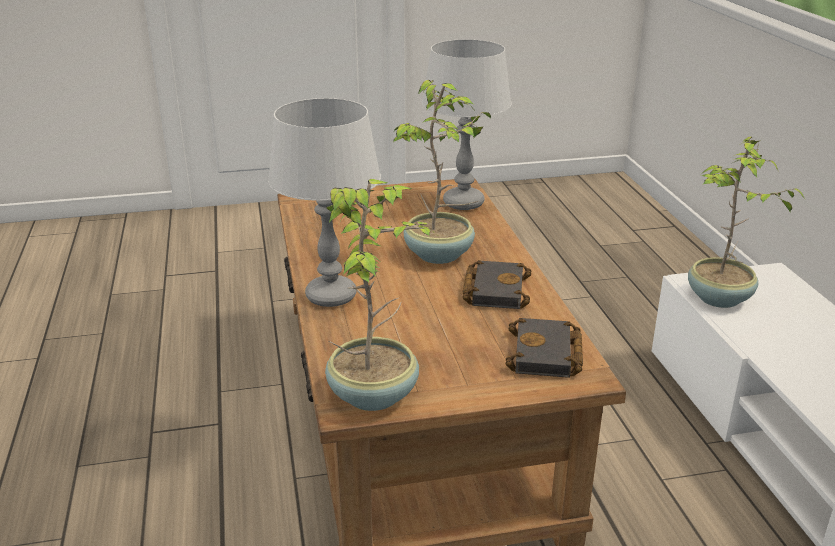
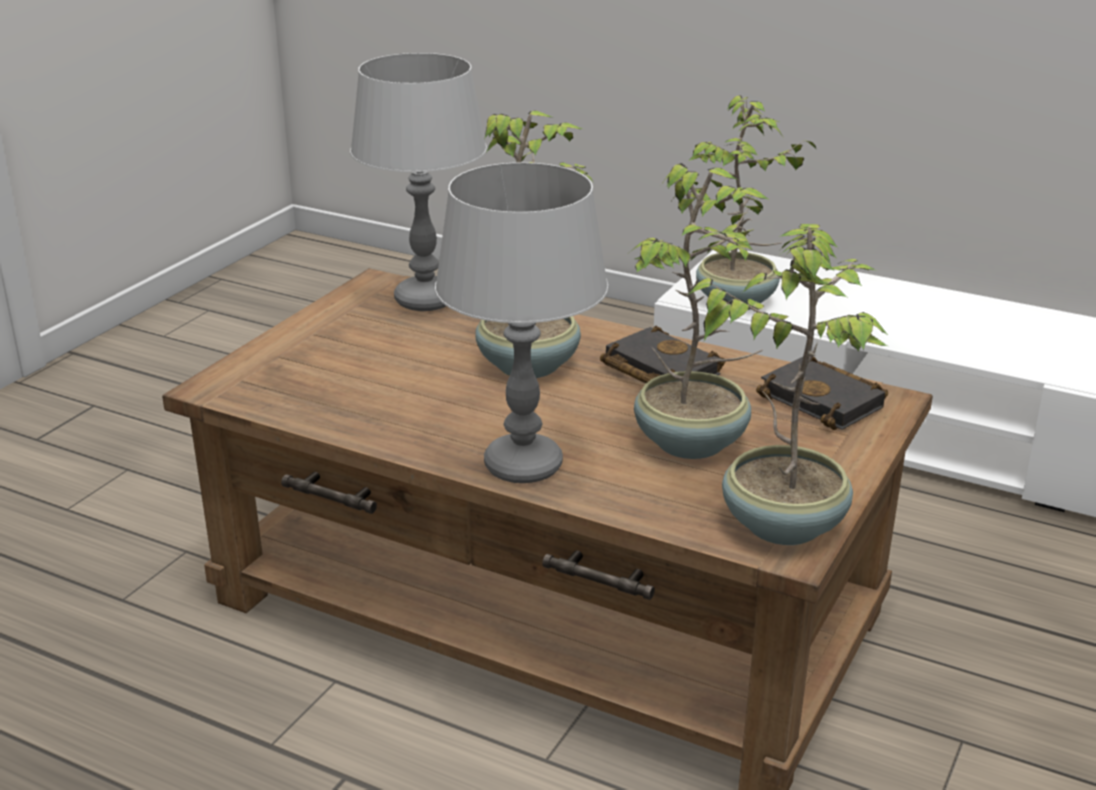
camera: 50 degrees left, 0 degrees up
(426, 332) = (693, 443): none -> potted plant

